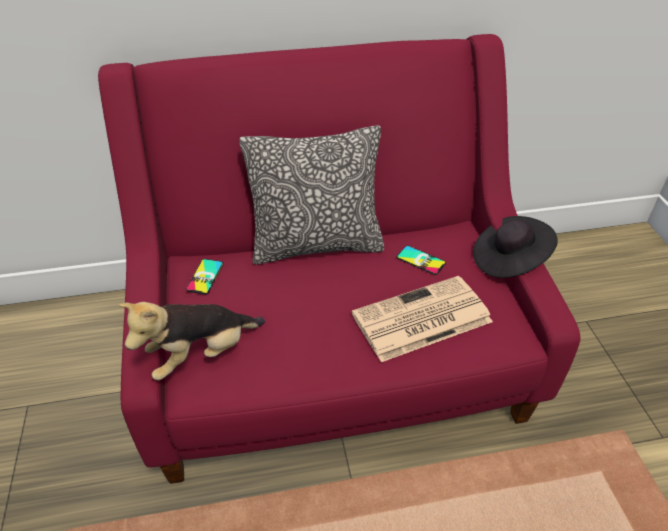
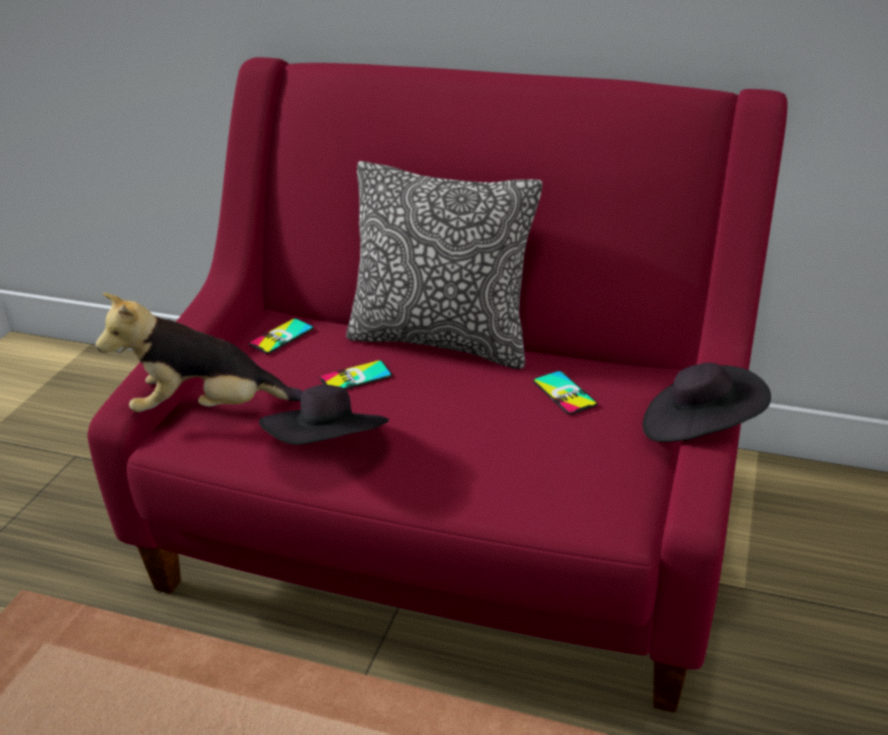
camera: 30 degrees right, 10 degrees down
(284, 292) = (356, 377): none -> phone
(313, 355) = (329, 450): none -> black hat
(420, 319) = (499, 456): newspaper -> none

